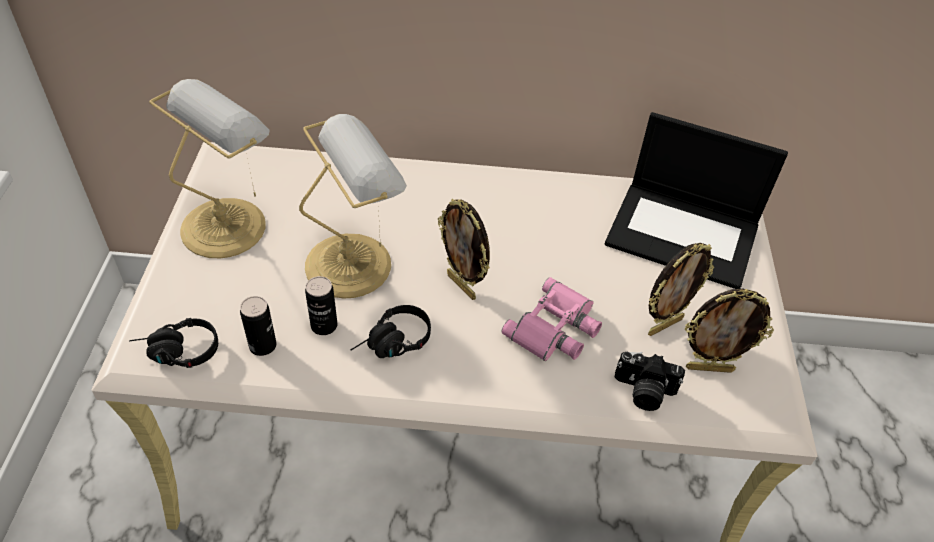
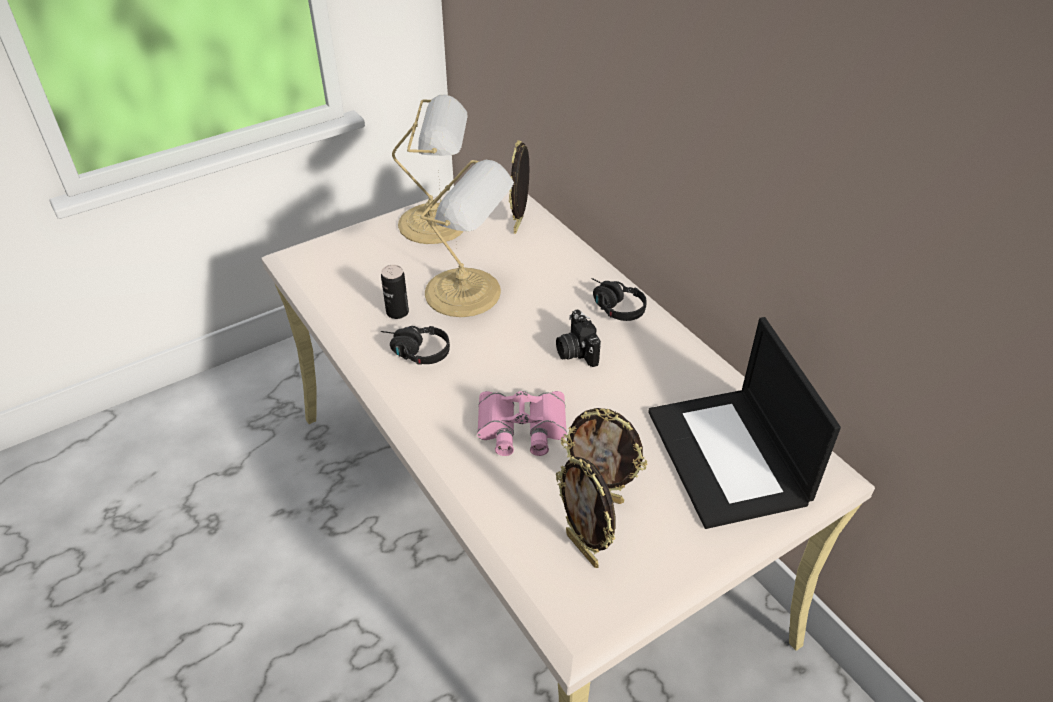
camera: 55 degrees right, 5 degrees down
(176, 353) = (313, 267): black headphones -> black headphones (612, 306)
(262, 345) = (353, 297): can -> none
(462, 286) = (507, 356): picture frame -> picture frame (520, 225)
(643, 392) = (510, 516): camera -> camera (575, 351)

